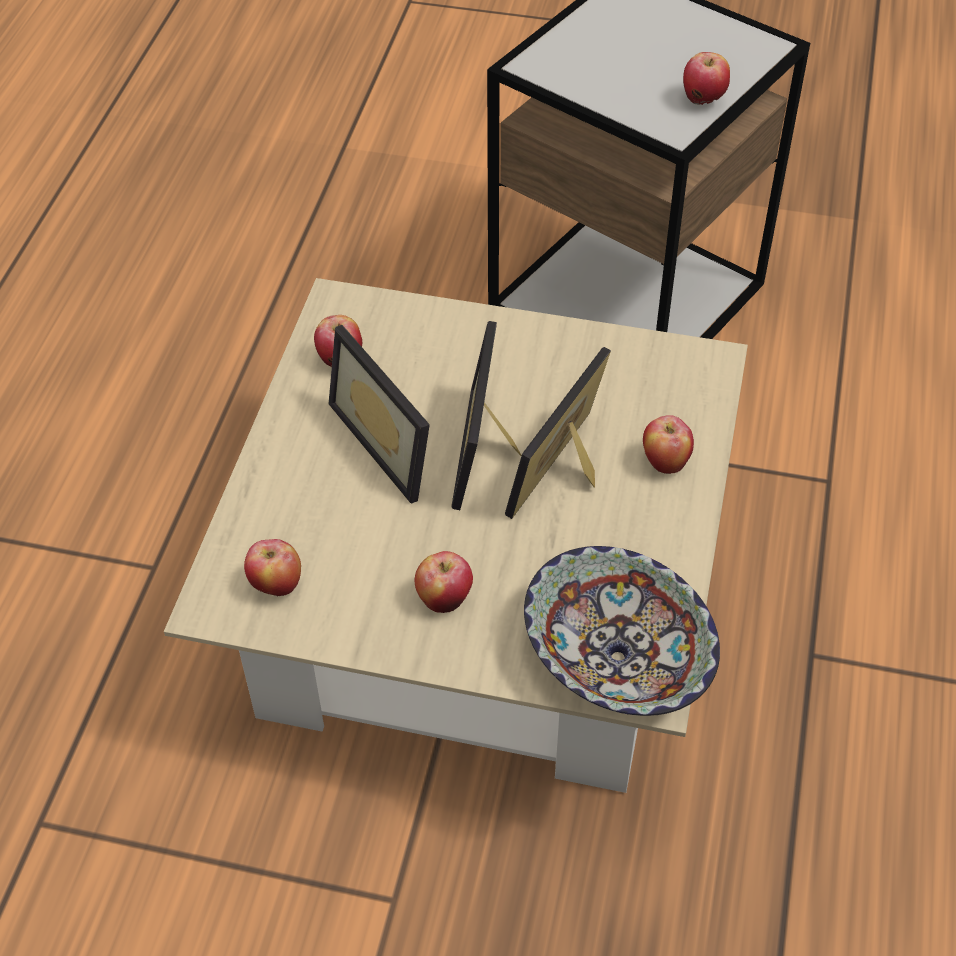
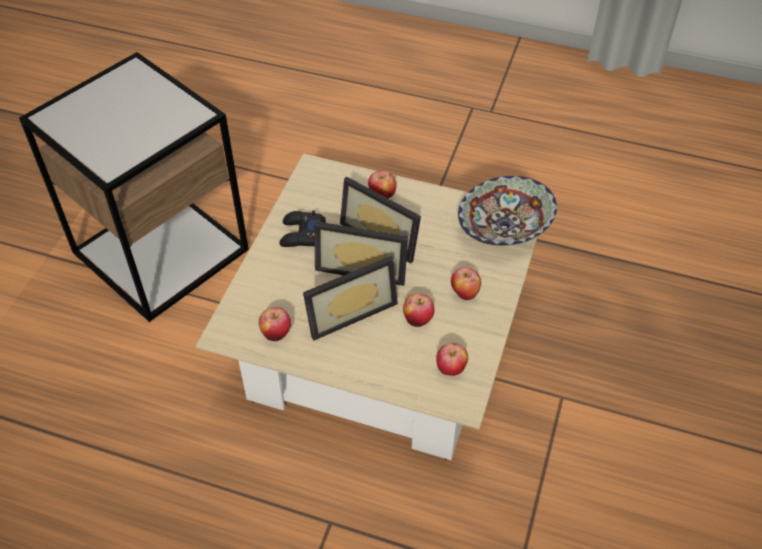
camera: 85 degrees left, 0 degrees up
(549, 365) = (302, 234): none -> black game controller
(703, 100) = (175, 99): apple -> apple (418, 319)

